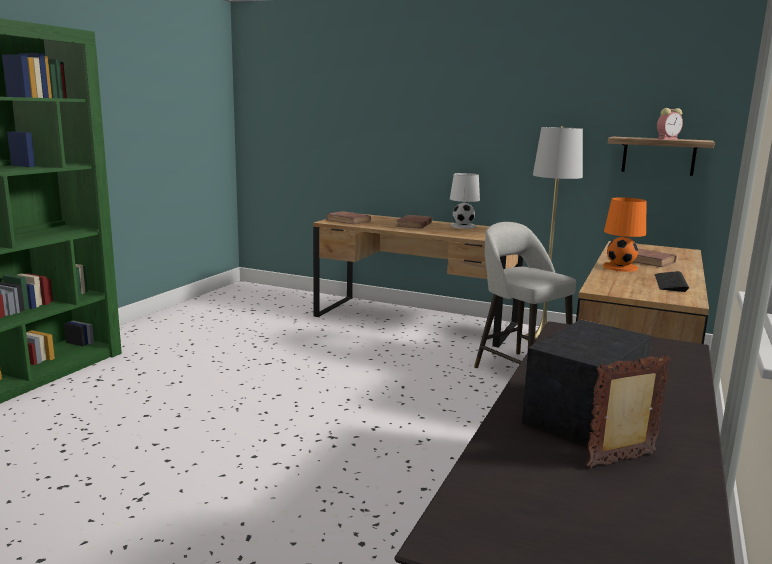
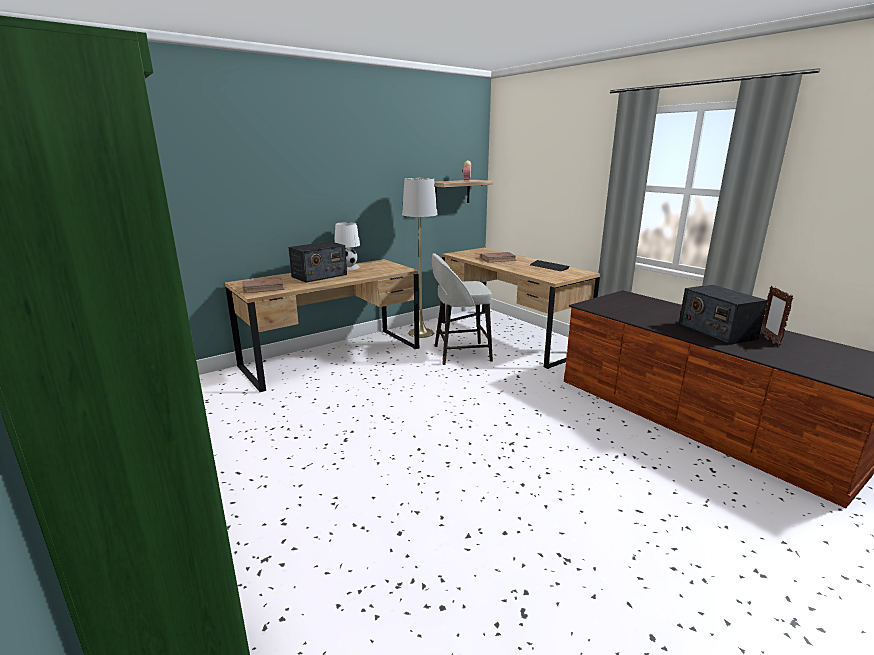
camera: 60 degrees left, 5 degrees up
(414, 224) = (319, 276): brown book -> radio
(620, 267) = (509, 266): orange table lamp -> none

